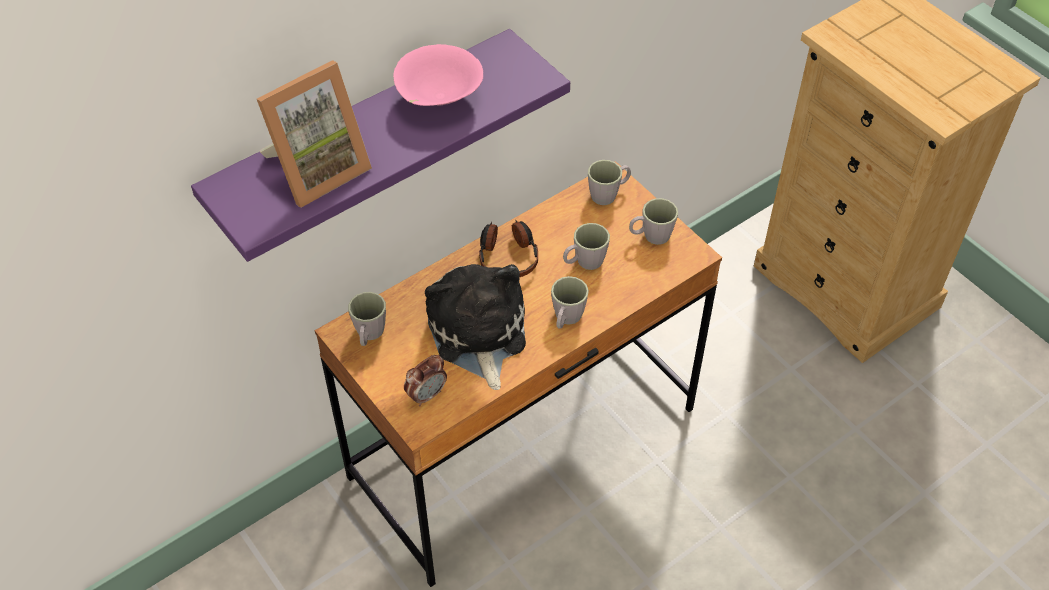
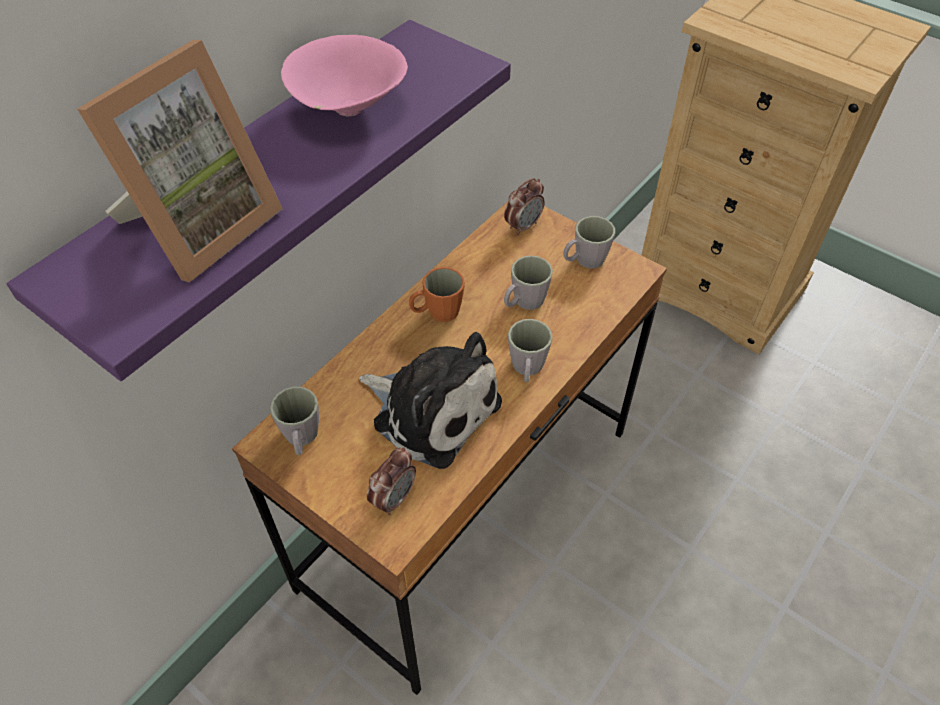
camera: 15 degrees left, 0 degrees up
(477, 334) = (431, 409): plush toy -> plush toy turned 150 degrees clockwise
(508, 256) = (437, 313): headphones -> orange mug
(608, 194) = (523, 226): grey mug -> alarm clock

